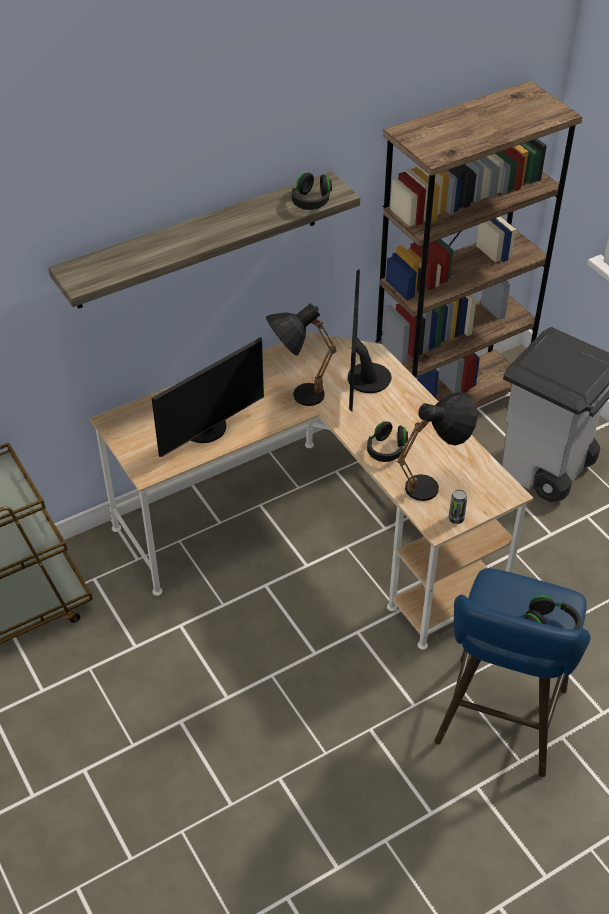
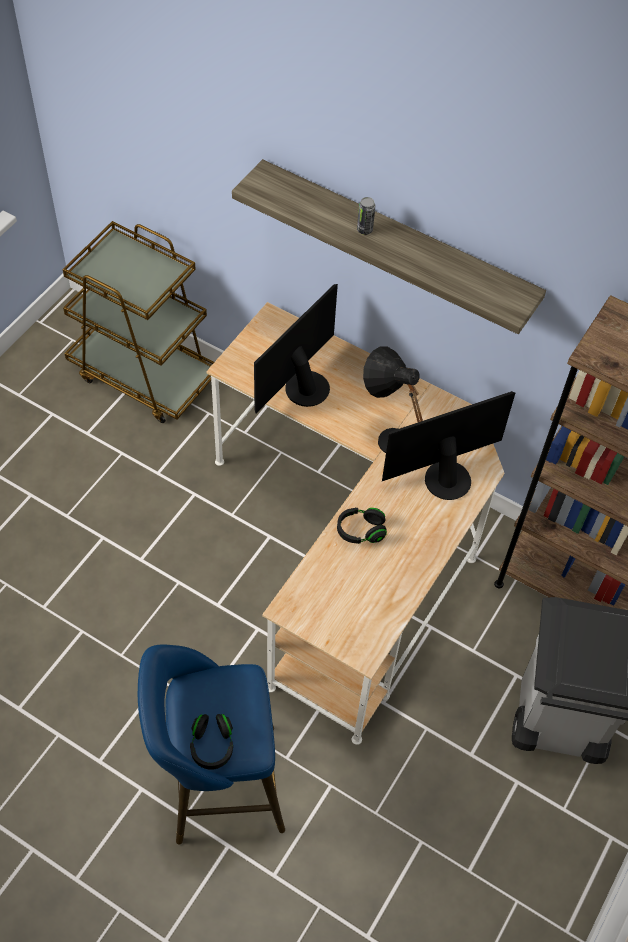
camera: 60 degrees right, 10 degrees up
(207, 430) = (302, 386): monitor -> monitor turned 105 degrees clockwise
(311, 201) = (483, 293): black headphones -> none
(434, 486) = (337, 587): black table lamp -> none
(456, 518) = (305, 620): can -> can (364, 230)

